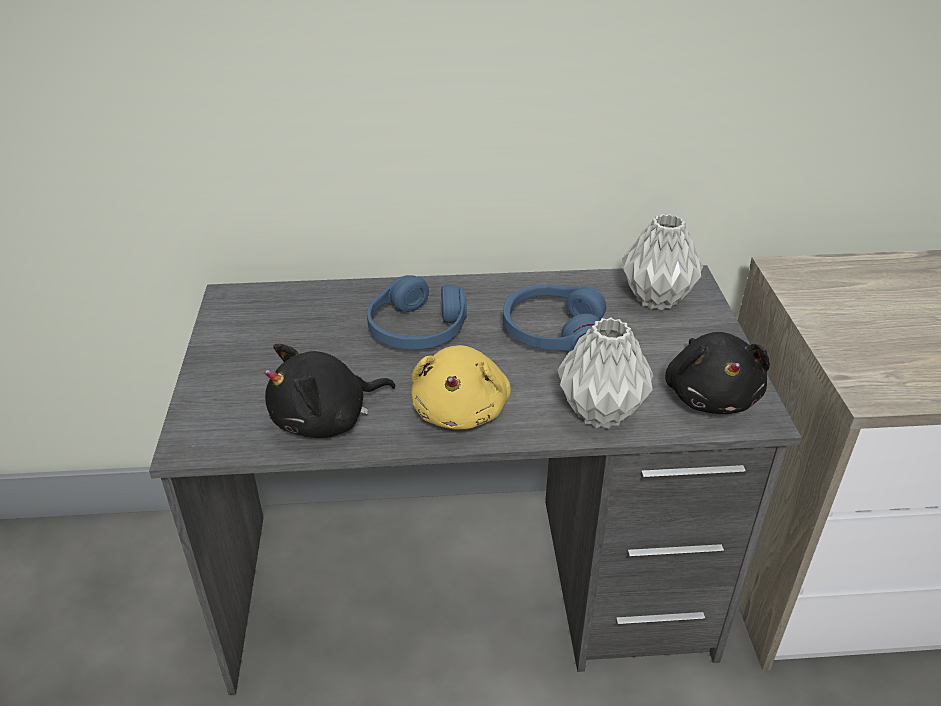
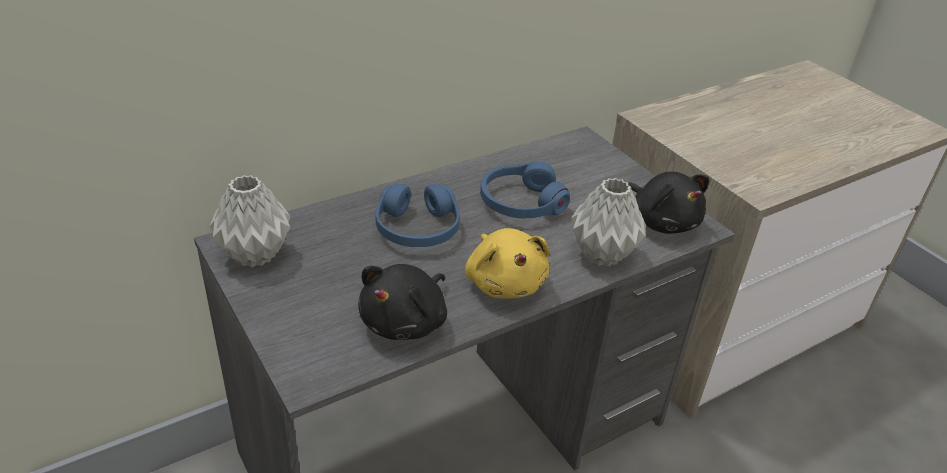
camera: 30 degrees left, 0 degrees up
(656, 298) = (573, 159): grey vase -> grey vase (255, 254)

